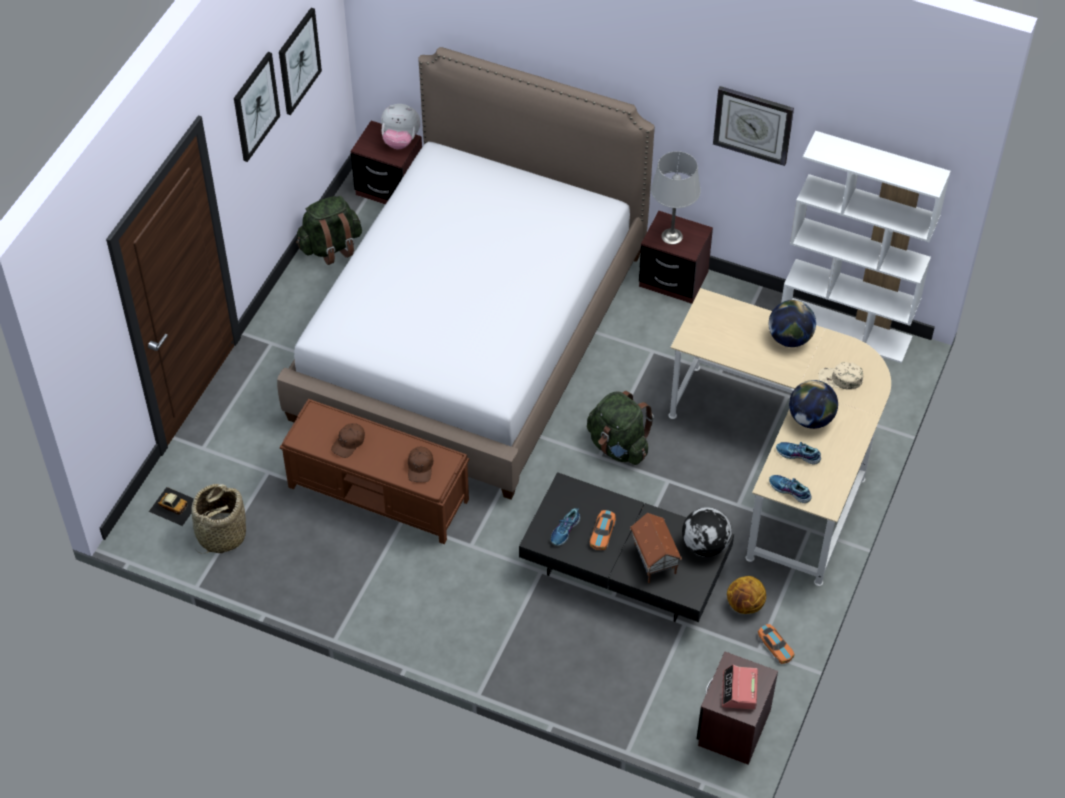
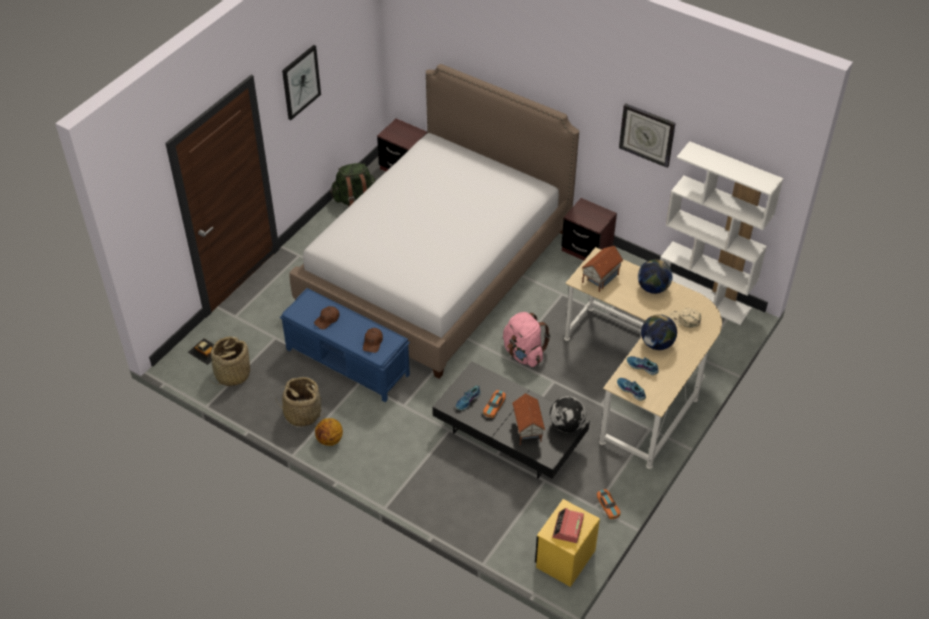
camera: 10 degrees right, 5 degrees down
(298, 61) = (339, 59): picture -> none
(334, 577) = (302, 413): none -> basket
(379, 493) = (348, 362): brown bench -> blue bench
(400, 141) = (412, 133): plush toy -> none
(618, 446) = (523, 353): green backpack -> pink backpack
(672, 237) = (586, 215): grey table lamp -> none
(716, 333) = (600, 278): none -> toy house
(733, 727) = (565, 558): brown nightstand -> yellow nightstand
(745, 605) = (591, 474): basketball -> basketball (330, 440)

